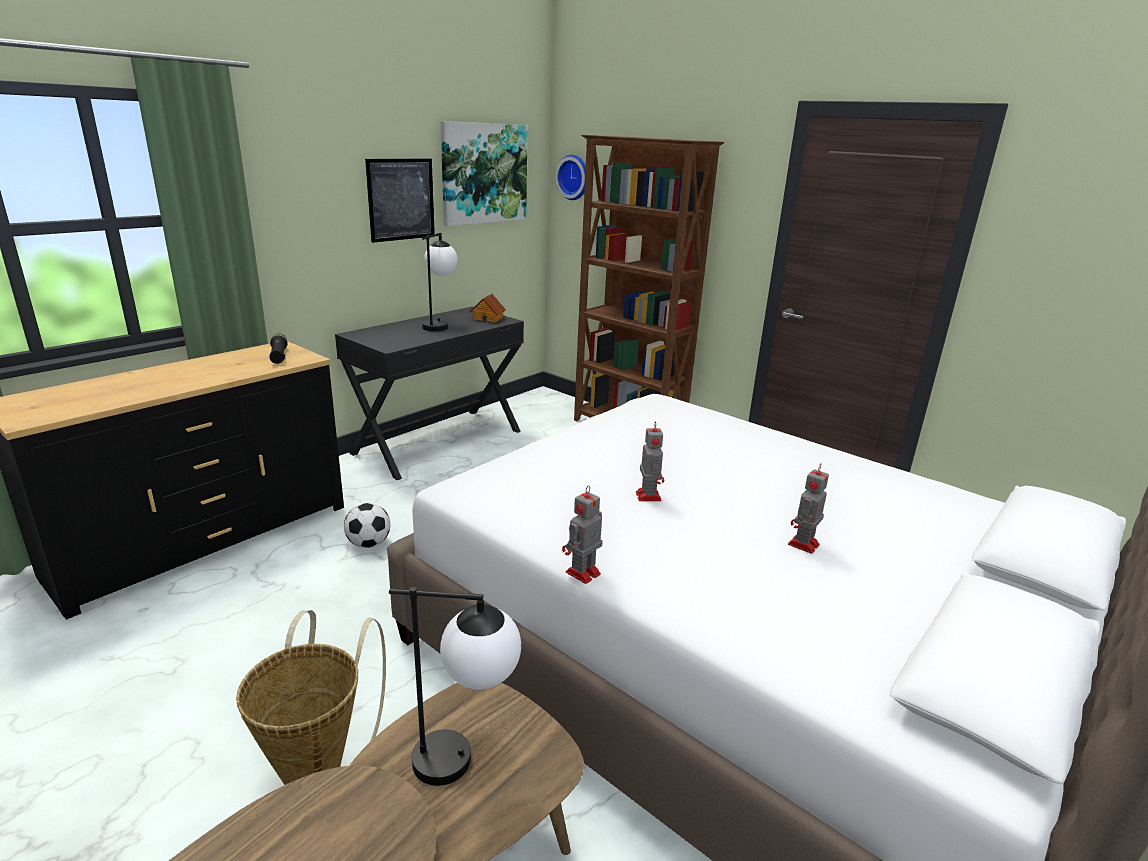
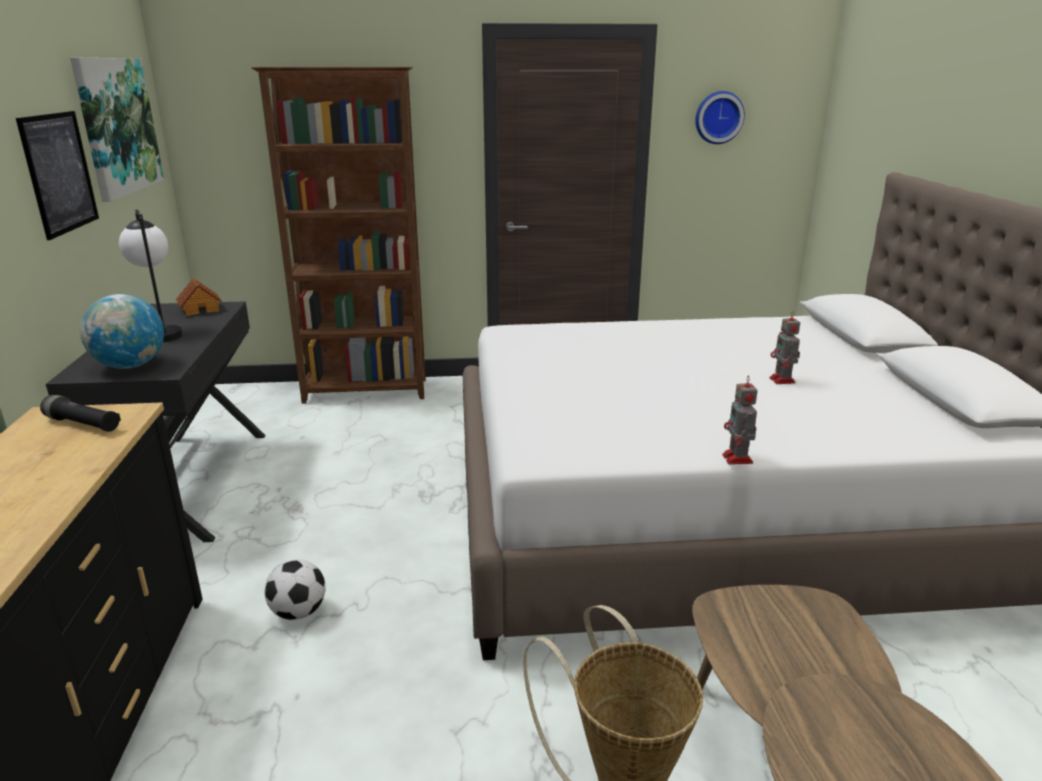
camera: 45 degrees left, 0 degrees up
(384, 338) = (130, 366): none -> globe
(466, 762) = (791, 645): table lamp -> none
(574, 177) = (208, 120): wall clock -> wall clock (718, 117)
(648, 495) = (655, 394): toy robot -> none

